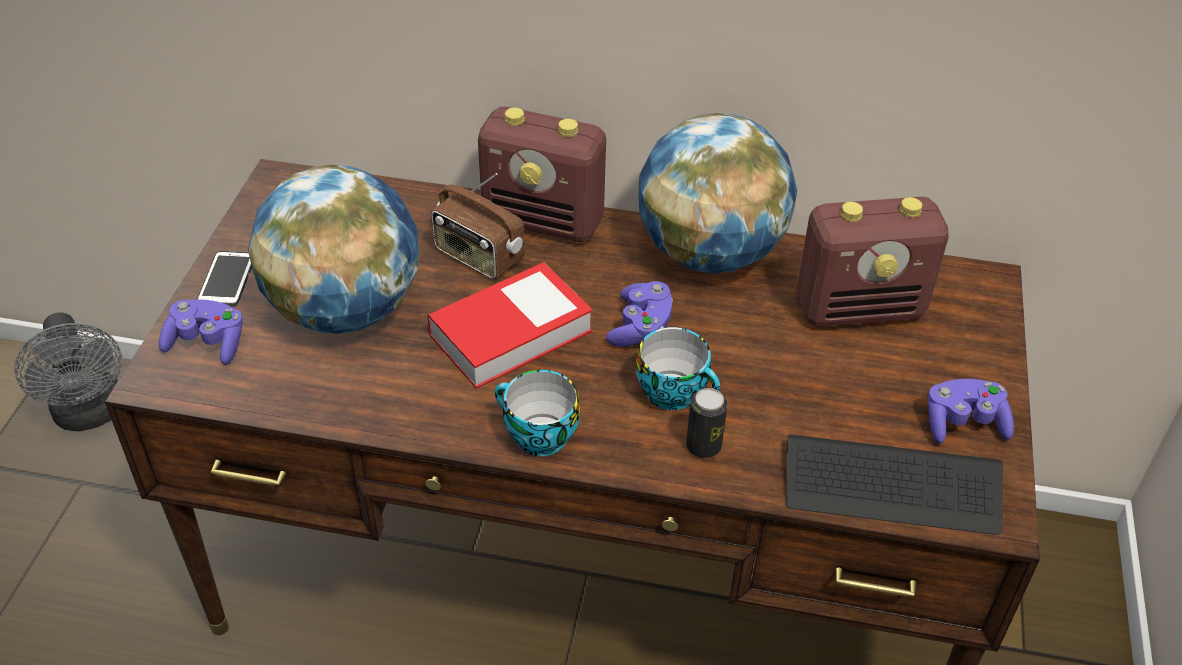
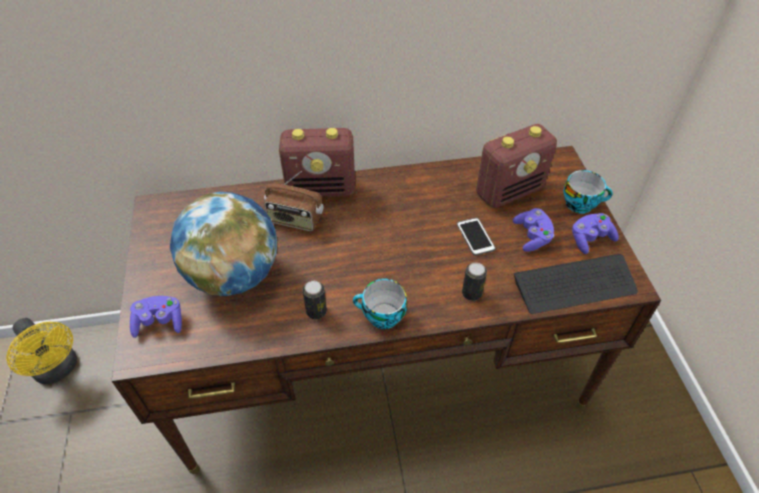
camera: 20 degrees left, 5 degrees up
(91, 414) = (59, 369): grey fan -> yellow fan
(227, 280) = (152, 278): phone -> phone (475, 237)
(440, 397) = (316, 311): none -> can
(511, 333) = (336, 260): book -> none
(640, 327) = (404, 235): purple game controller -> purple game controller (532, 236)
(675, 392) = (441, 267): cup -> cup (581, 203)
(710, 253) = (419, 182): globe -> none

